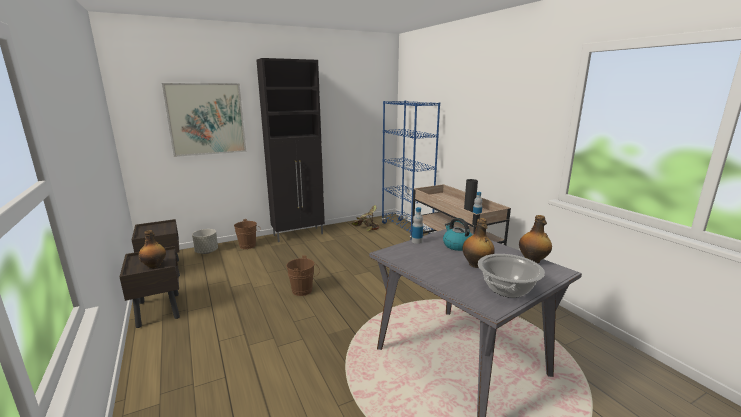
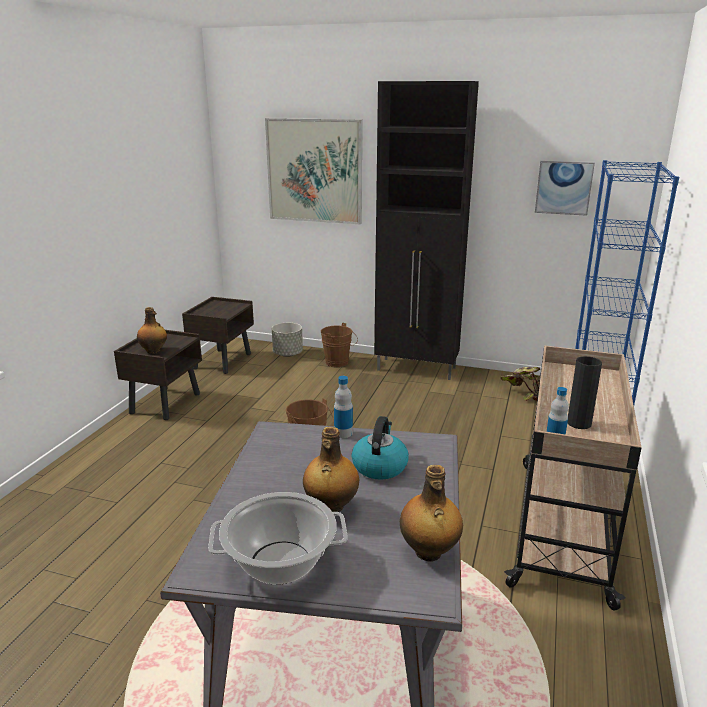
camera: 45 degrees right, 5 degrees up
(357, 117) = (563, 187): none -> picture

